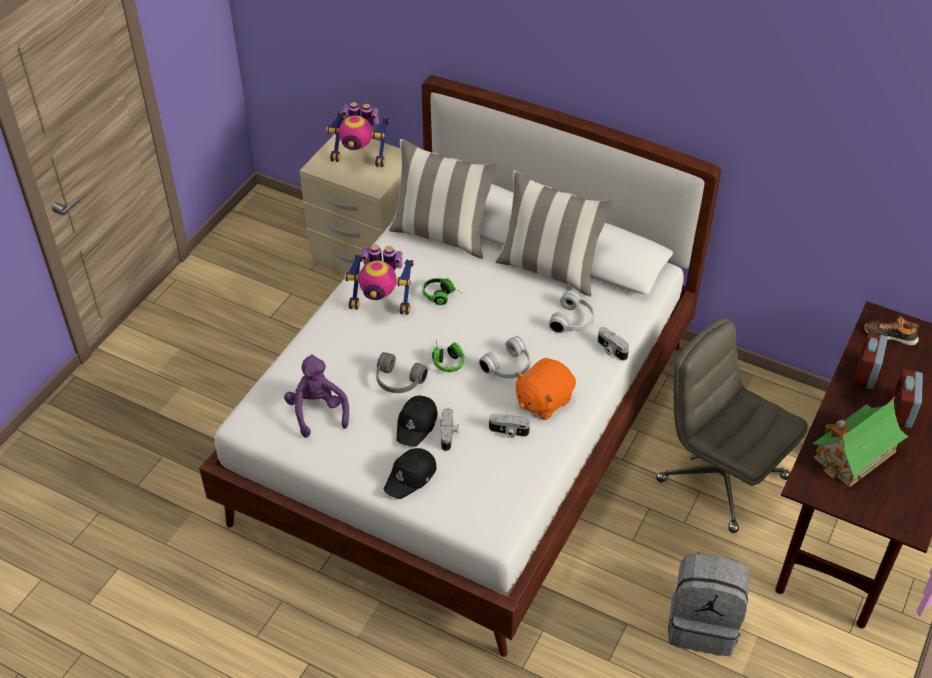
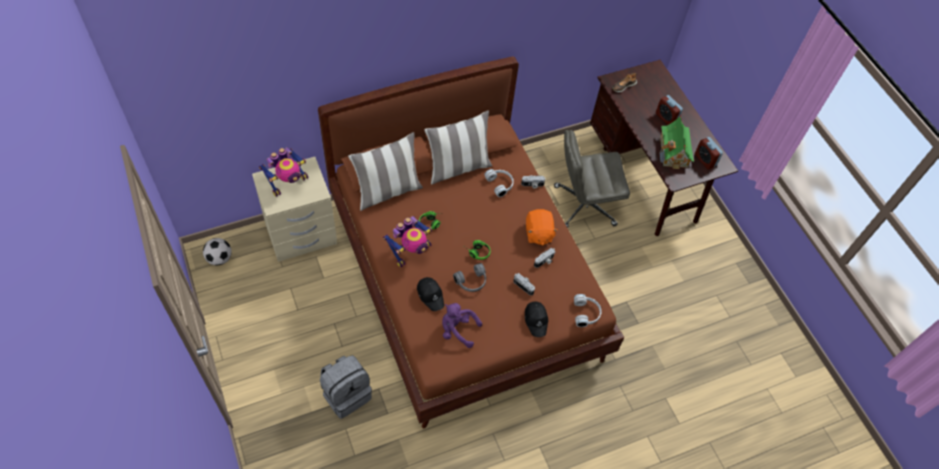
camera: 55 degrees left, 10 degrees up
(269, 219) = (219, 258): none -> football
(417, 424) = (505, 294): black cap -> black cap (431, 295)
(467, 431) = (465, 279): white bed -> brown bed
(509, 367) = (505, 231): white headphones -> white headphones (586, 313)
(703, 623) = (649, 274): grey backpack -> grey backpack (346, 394)
(865, 374) = (636, 111): alarm clock -> alarm clock (705, 160)

